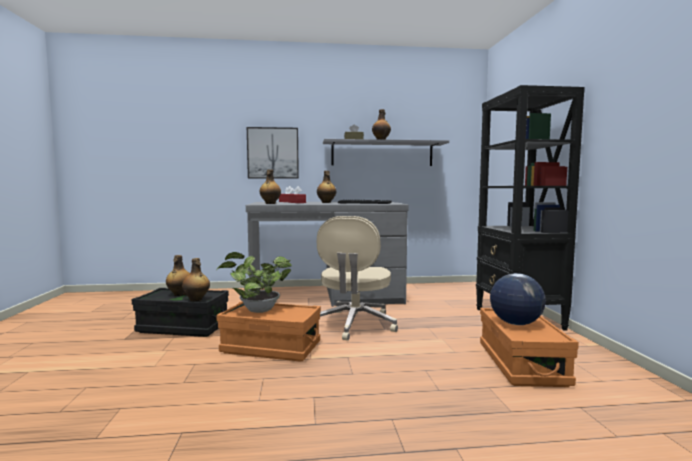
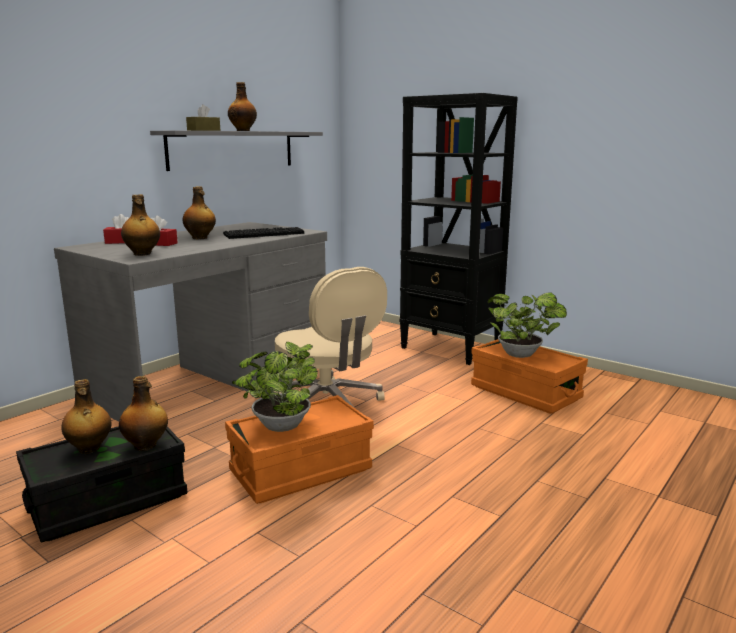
camera: 45 degrees left, 10 degrees up
(273, 153) = (69, 153): picture -> none
(516, 323) = (522, 355): globe -> potted plant

